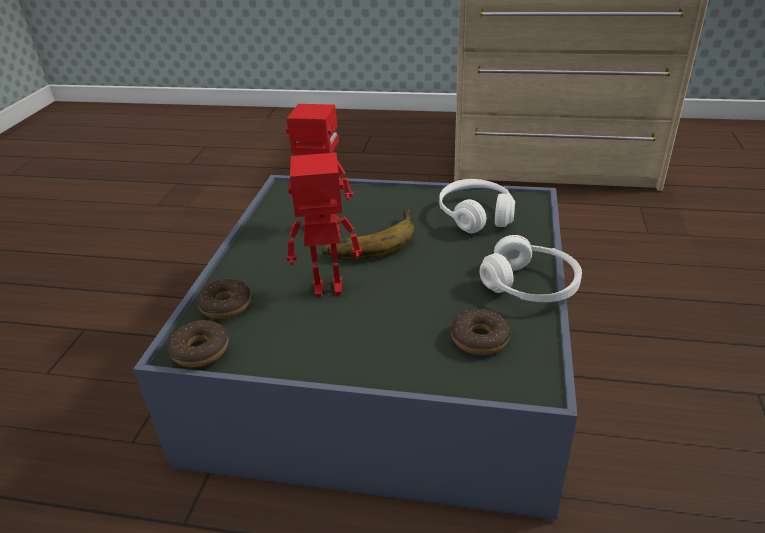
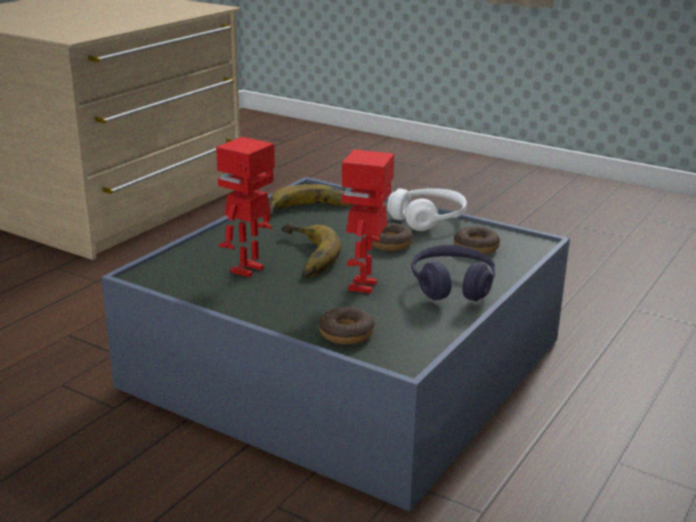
camera: 70 degrees left, 10 degrees down
(200, 350) = (414, 348): donut -> donut (390, 244)
(353, 342) = (452, 285): none -> purple headphones
(476, 215) = (310, 212): white headphones -> banana

